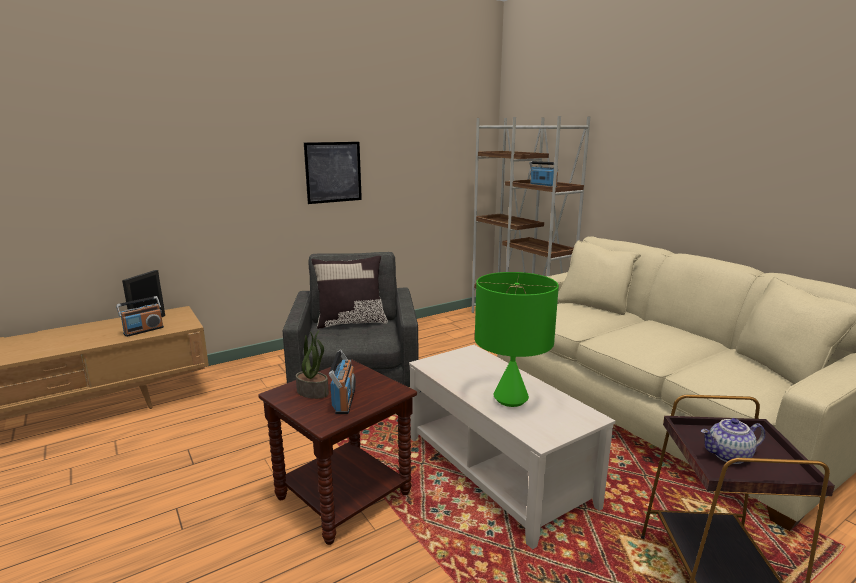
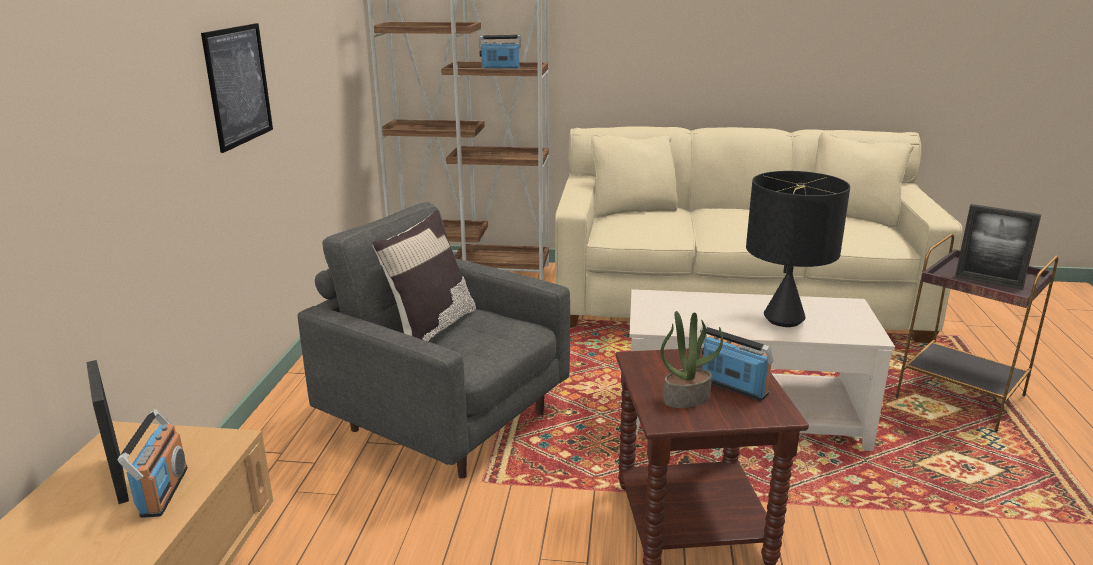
camera: 50 degrees left, 5 degrees up
(510, 400) = (784, 320): green table lamp -> black table lamp
(729, 456) = (988, 282): teapot -> picture frame

